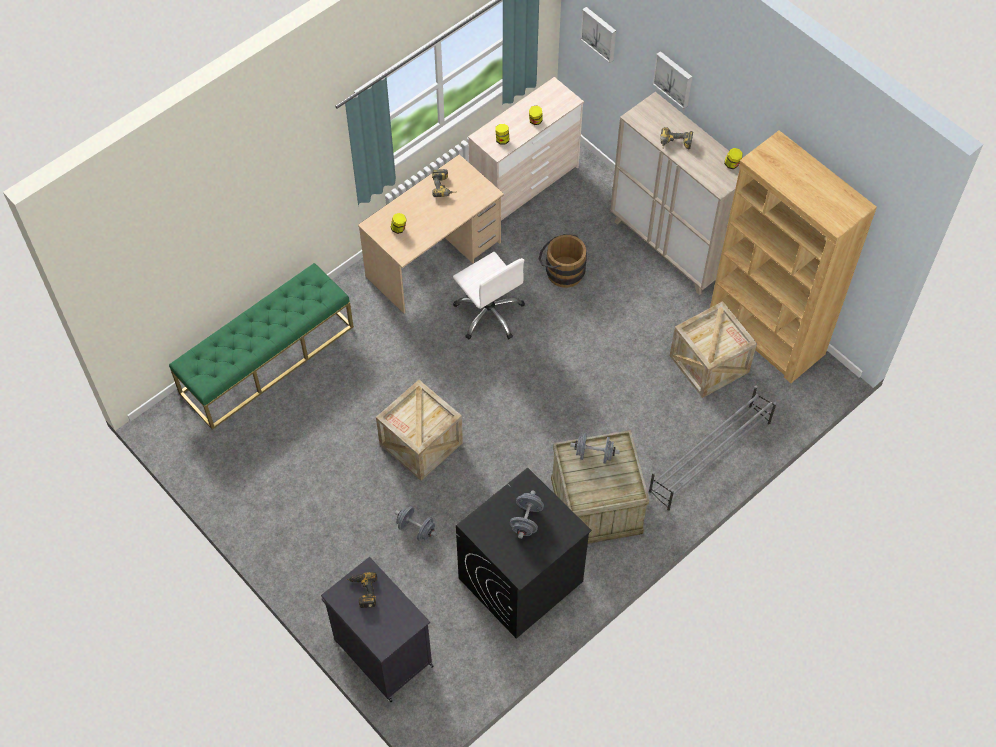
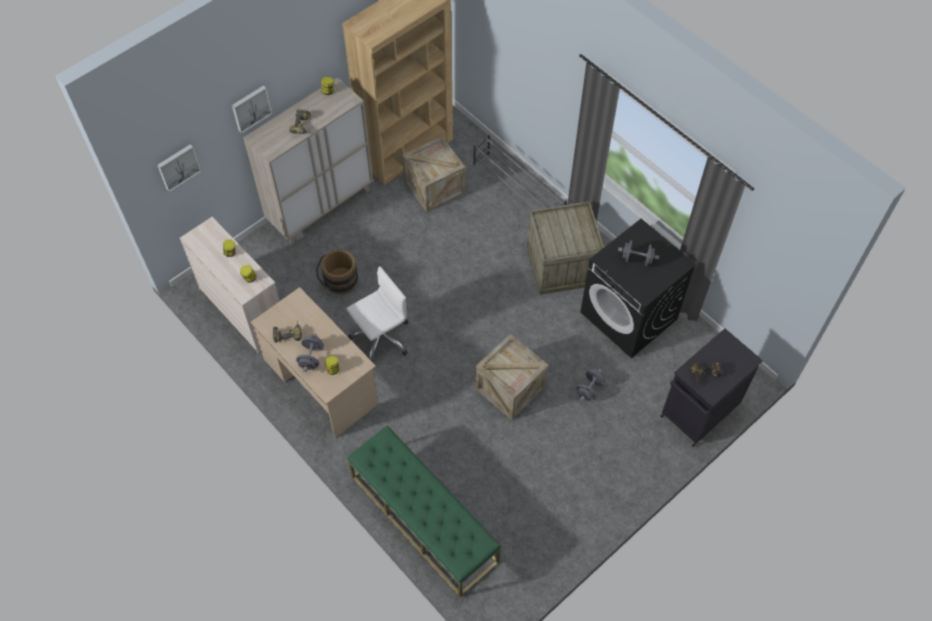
camera: 90 degrees left, 0 degrees up
(594, 454) = (551, 235): grey dumbbell -> grey dumbbell (311, 358)

